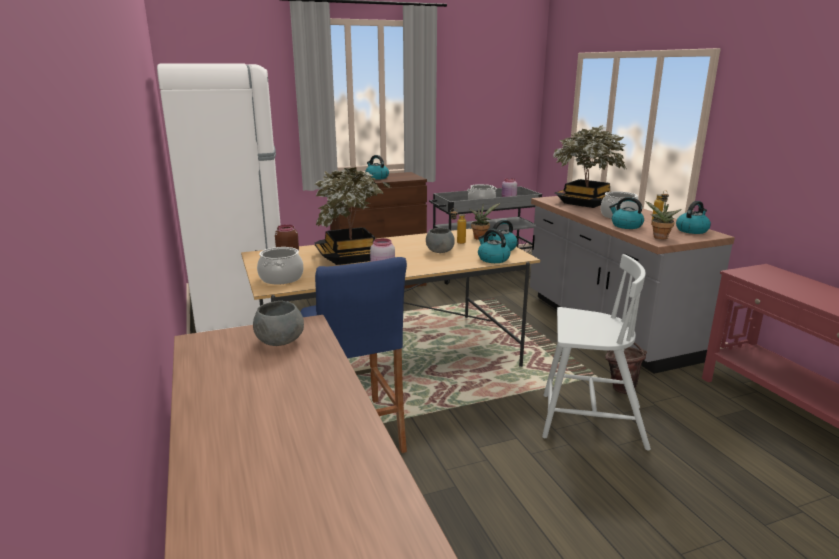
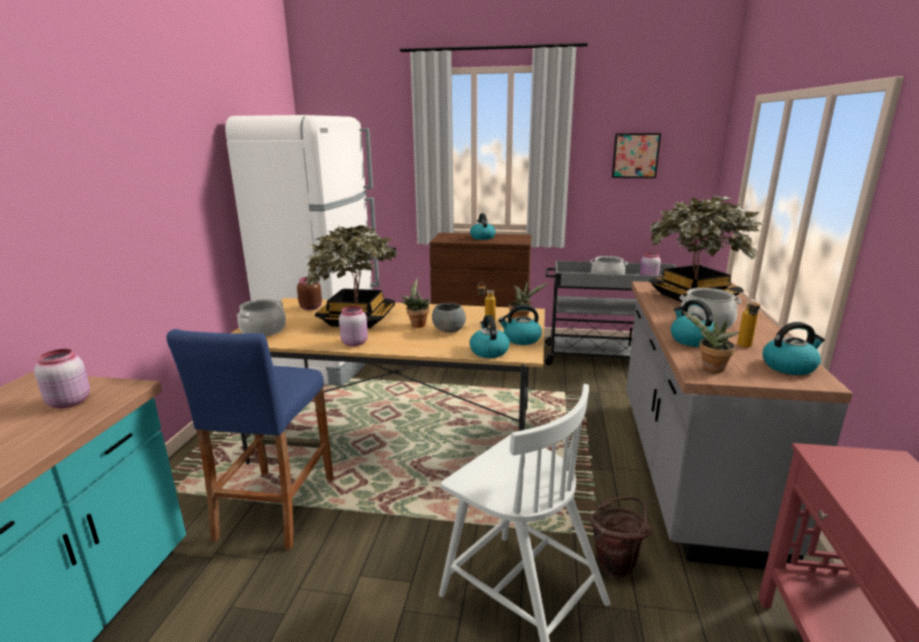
camera: 30 degrees right, 0 degrees up
(279, 342) = (69, 402): grey bowl -> pink jar
(407, 252) = (417, 324): none -> potted plant
(483, 99) = (635, 155): none -> picture

